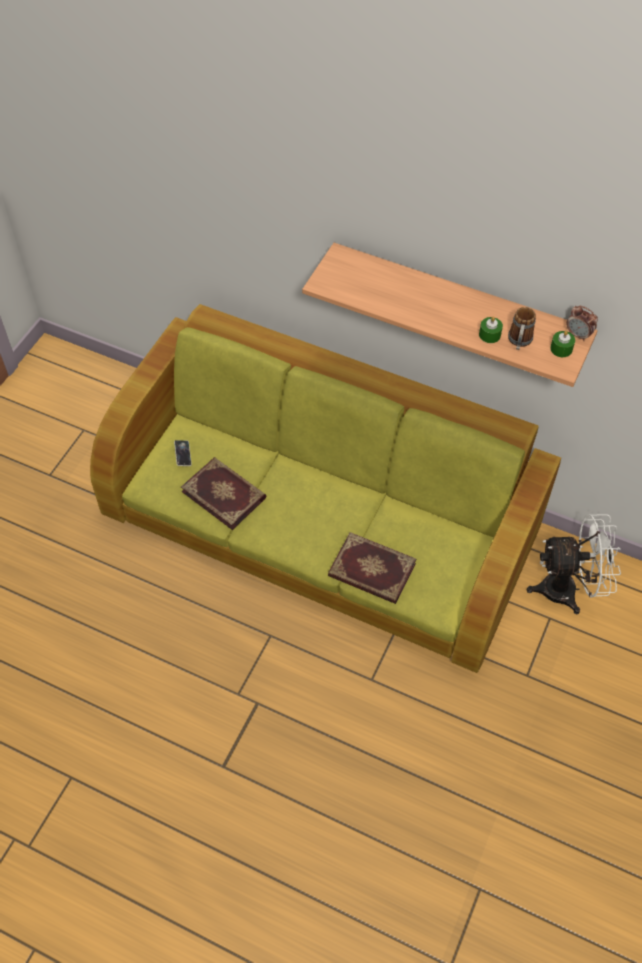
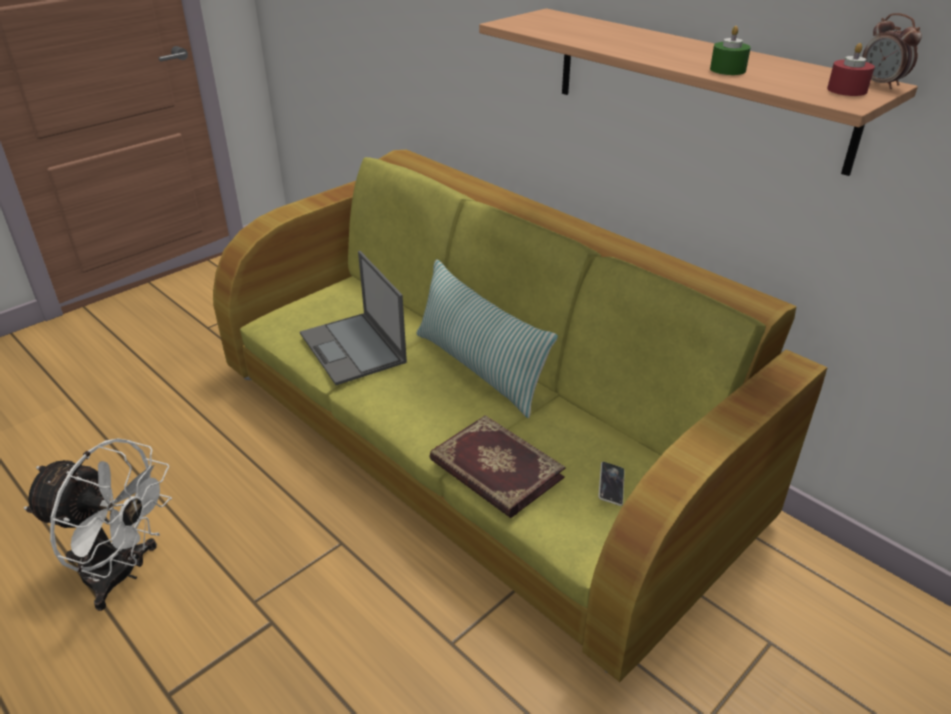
camera: 20 degrees right, 20 degrees down
(183, 454) = (332, 307): phone -> phone (611, 486)
(224, 494) = (353, 348): book -> laptop
(322, 485) = (479, 368): none -> pillow
(519, 342) = (774, 79): mug -> none
(561, 349) = (847, 90): green candle -> red candle
(568, 589) = (811, 611): white fan -> white fan (122, 574)

